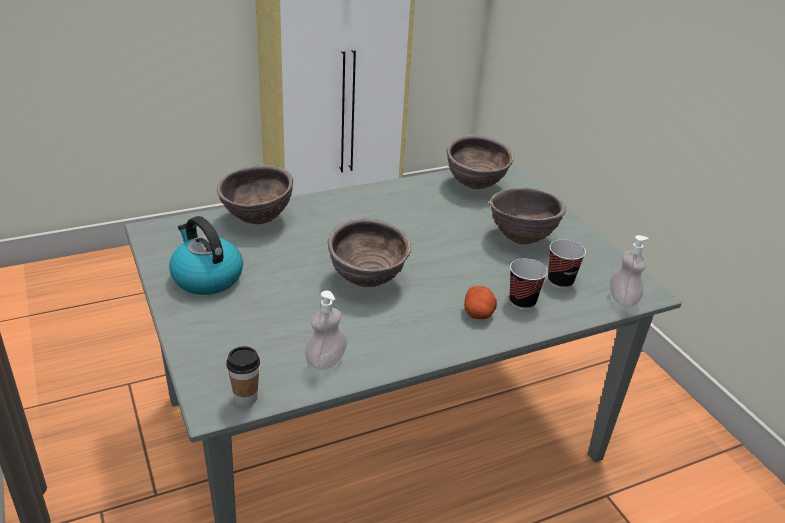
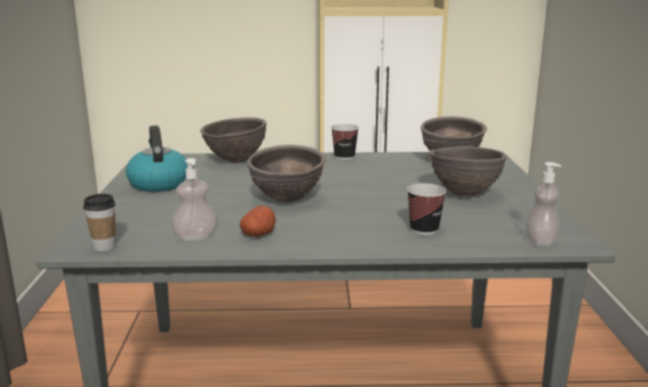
camera: 25 degrees right, 15 degrees down
(478, 313) = (370, 231): potato -> potato (258, 234)
(560, 281) = (479, 223): cup -> cup (344, 157)

